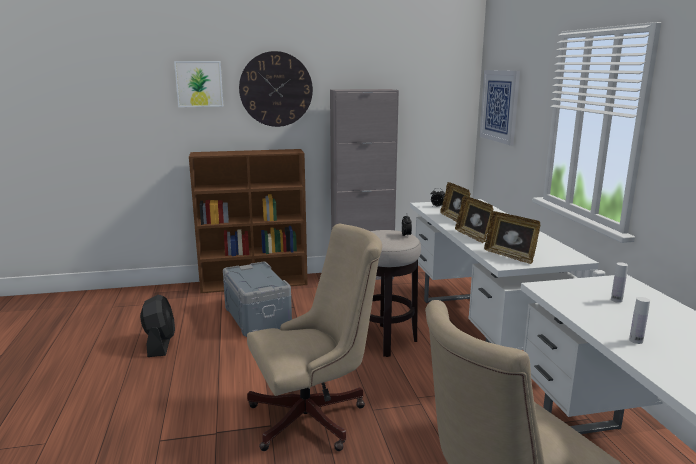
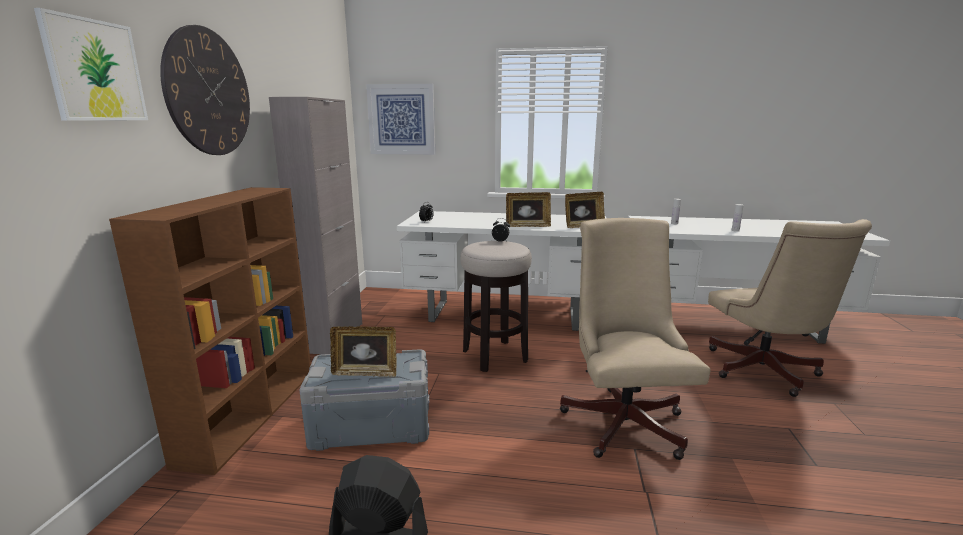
camera: 70 degrees left, 0 degrees up
(454, 218) = (471, 223): picture frame -> picture frame (365, 373)

